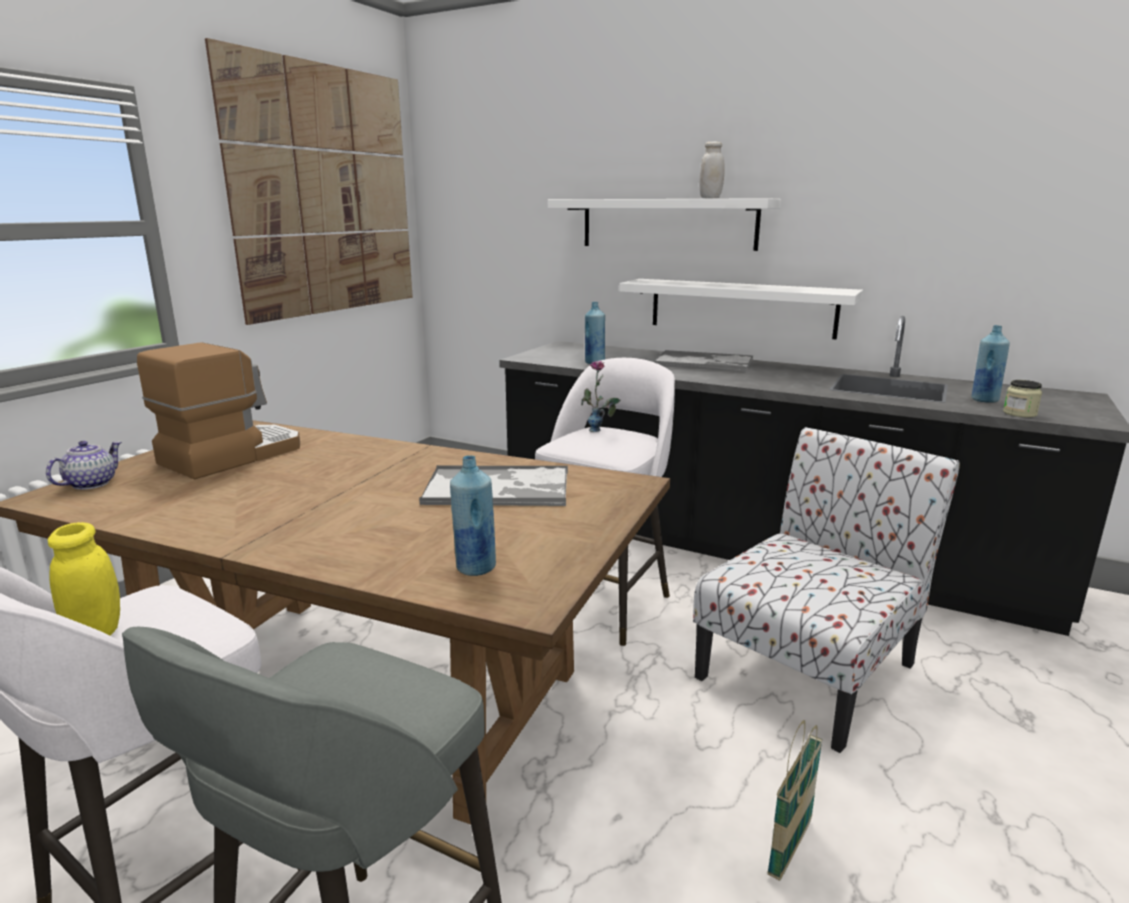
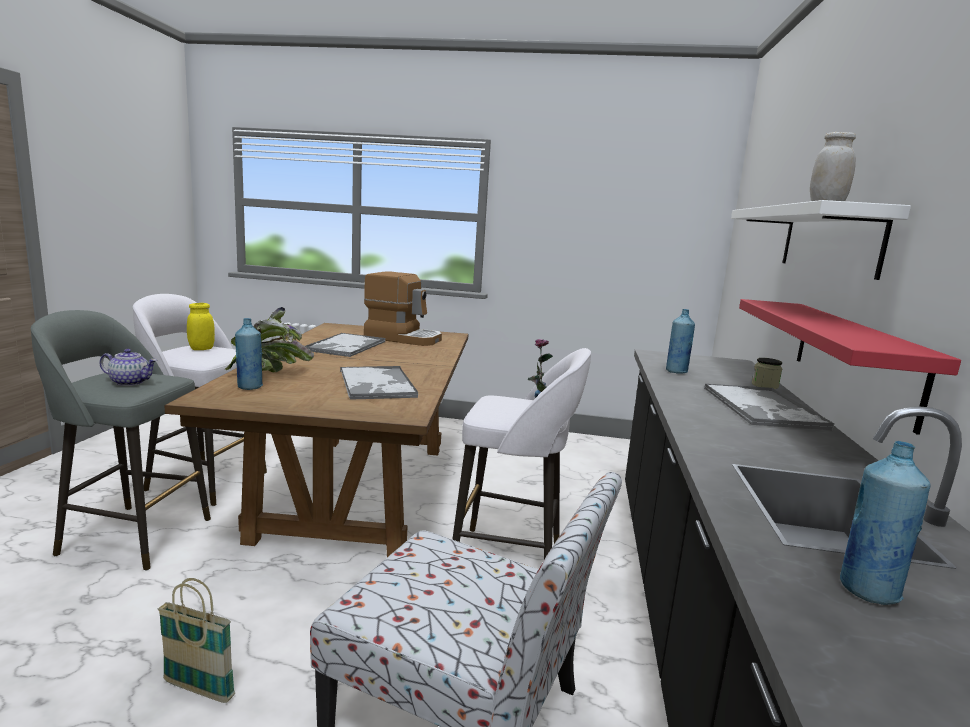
camera: 70 degrees right, 5 degrees down
(91, 484) = (352, 328): teapot -> teapot (131, 382)
(247, 495) = (345, 346): none -> tray
(325, 192) = (624, 204): picture -> none
(402, 554) = (269, 374): none -> potted plant
(741, 307) = (853, 357): white shelf -> red shelf
(1019, 413) = (799, 615): jar -> jar (764, 385)

